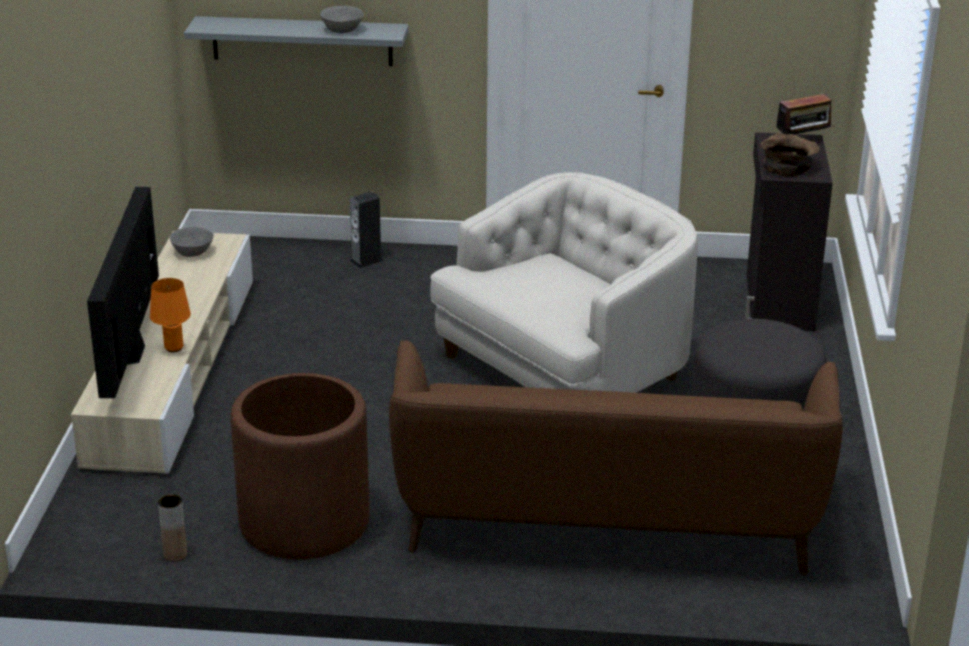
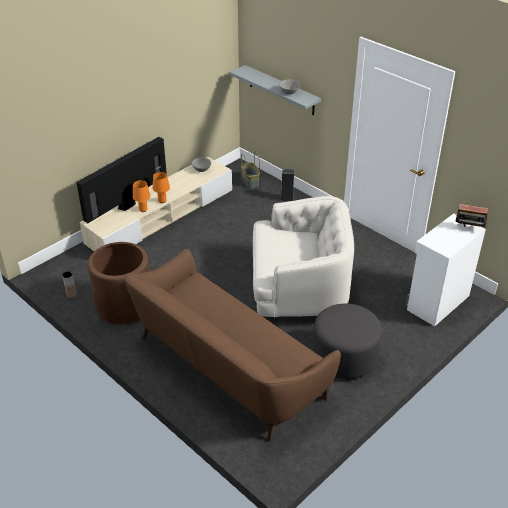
camera: 40 degrees right, 10 degrees up
(190, 322) = (162, 201): none -> orange table lamp
(262, 260) = (249, 181): none -> basket
(777, 302) = (437, 302): black cabinet -> white cabinet
(788, 167) = (440, 239): brown bowl -> none

